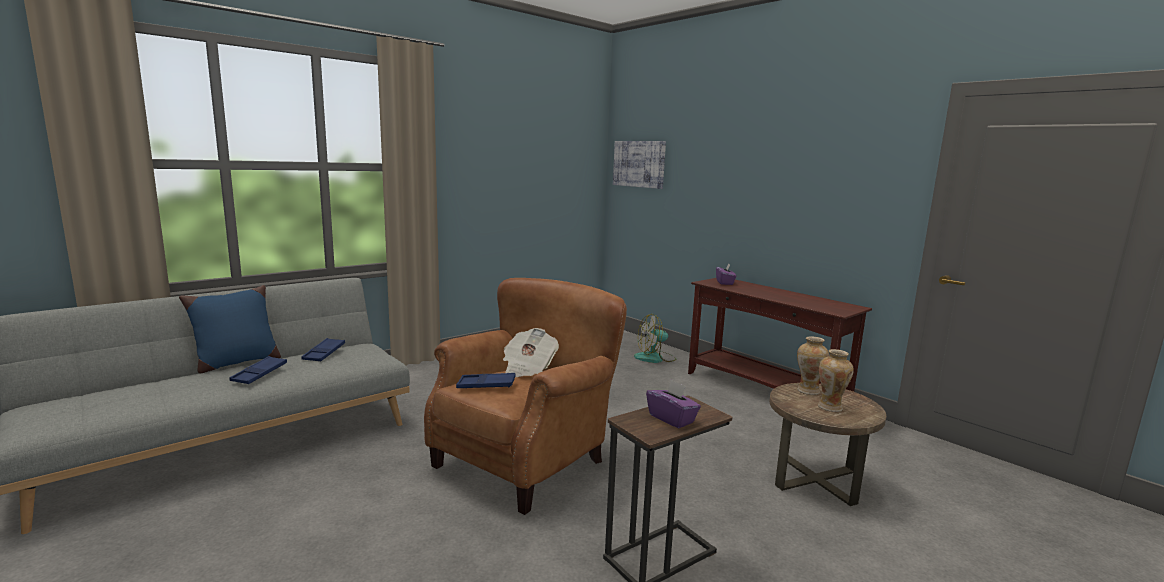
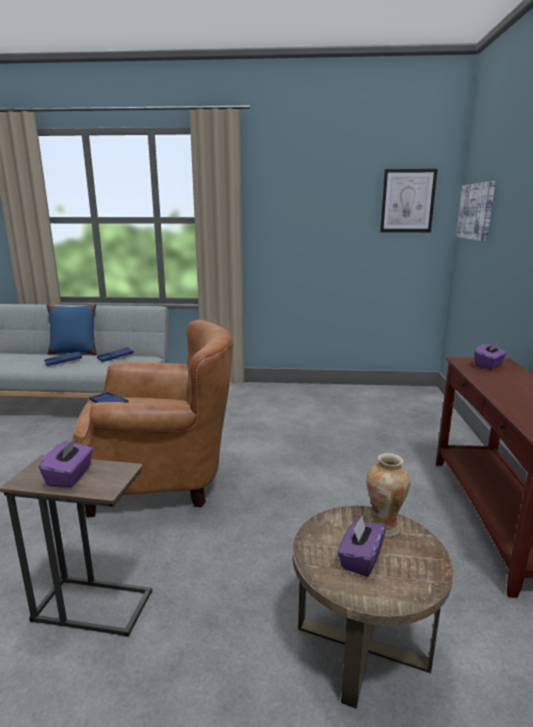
camera: 45 degrees right, 5 degrees up
(528, 368) = (165, 401): newspaper -> none
(573, 152) = (407, 201): none -> picture
(655, 358) = (428, 437): fan -> none
(830, 407) = (360, 559): vase -> purple tissue box

